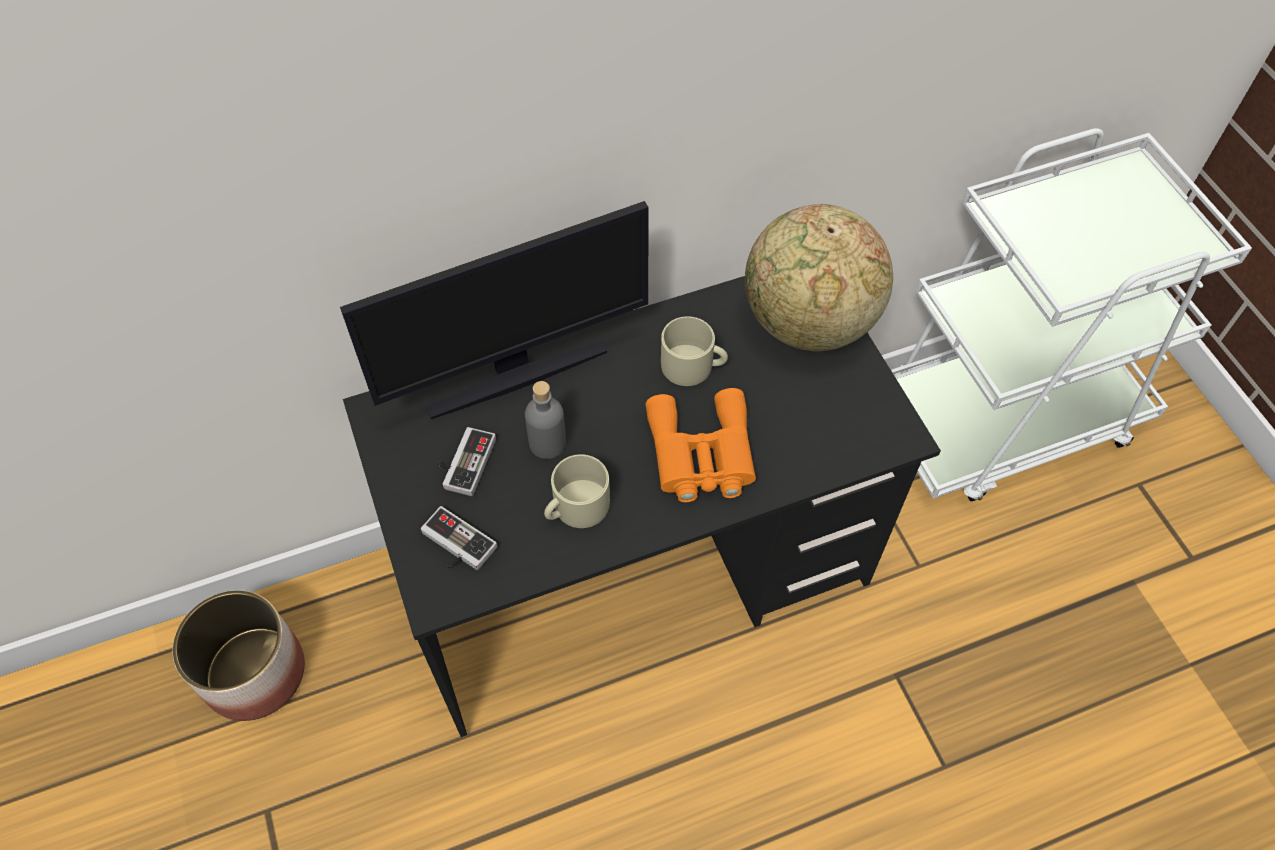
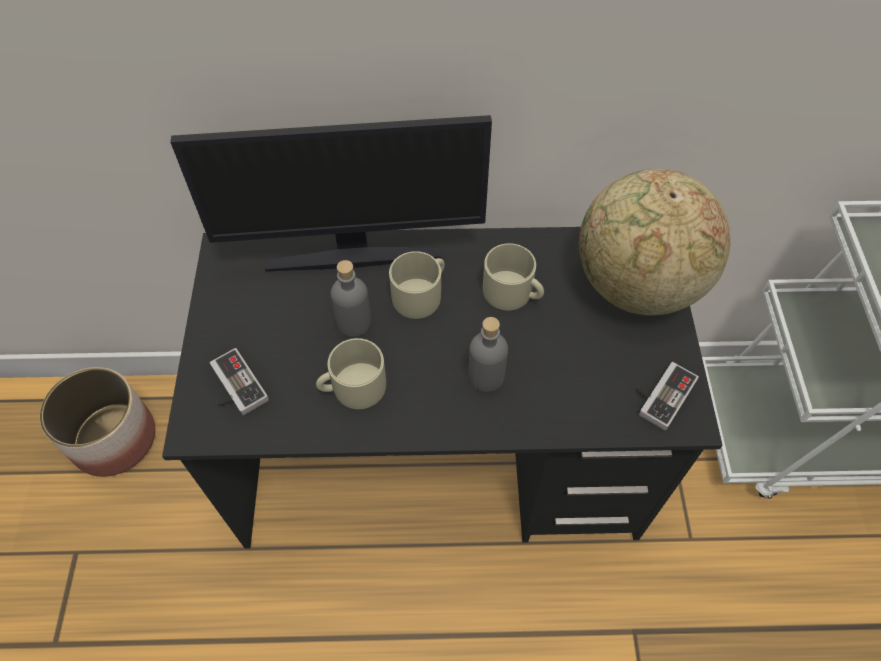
camera: 20 degrees right, 0 degrees up
(463, 462) = (275, 316): game controller -> game controller (660, 394)
(603, 394) = (421, 294): none -> beige mug
(701, 455) = (486, 376): orange binoculars -> grey bottle

